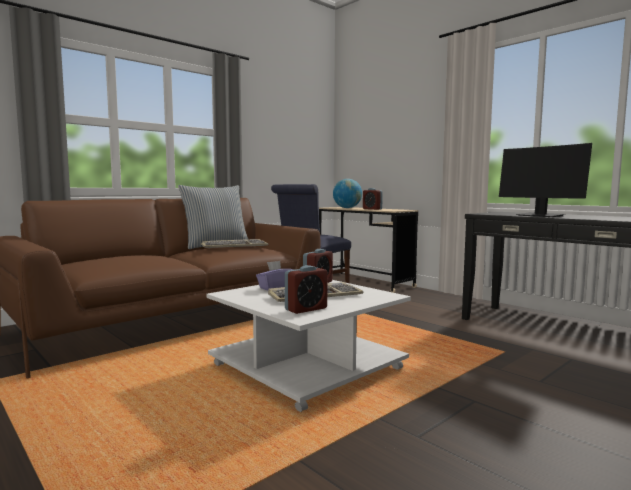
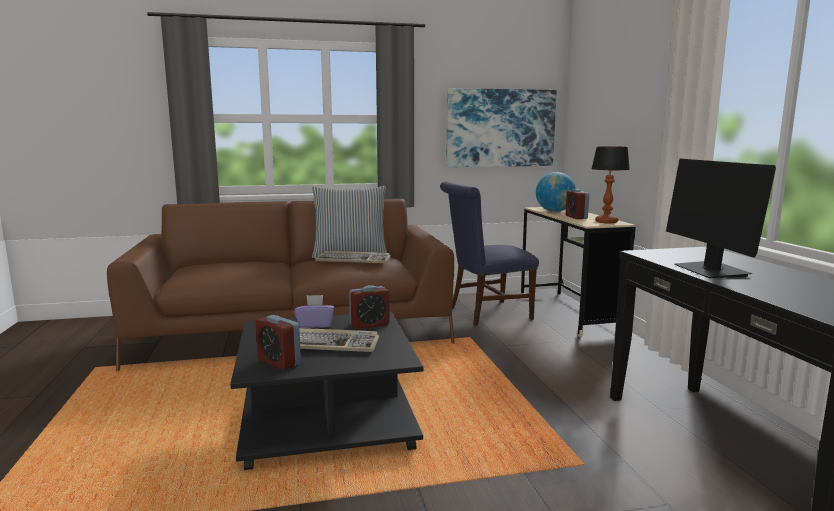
camera: 30 degrees right, 5 degrees up
(296, 147) = (500, 128): none -> picture
(306, 309) = (279, 362): alarm clock -> alarm clock turned 45 degrees clockwise
(307, 366) = (329, 418): white coffee table -> black coffee table
(398, 209) = (606, 222): none -> table lamp

